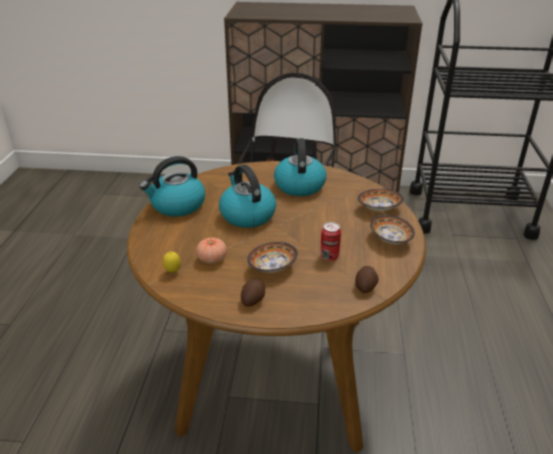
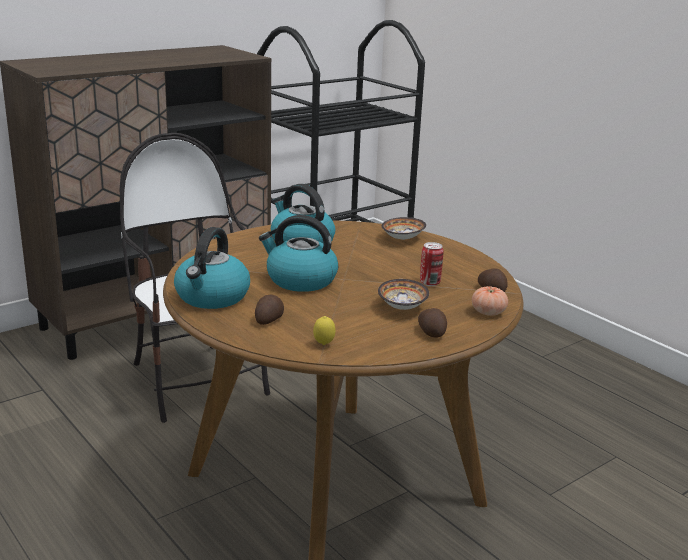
camera: 45 degrees left, 10 degrees down
(177, 237) = (268, 319): none -> potato
(212, 259) = (338, 322): tomato -> tomato (488, 312)
(390, 239) = (450, 255): bowl -> none

